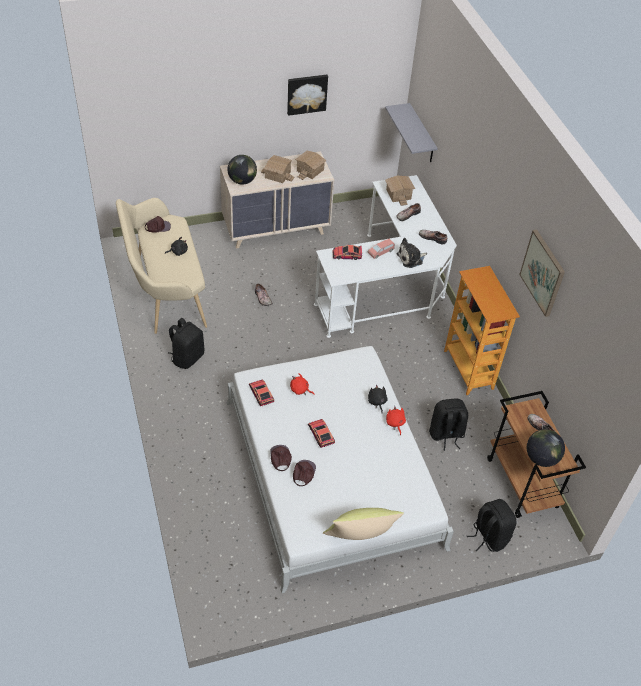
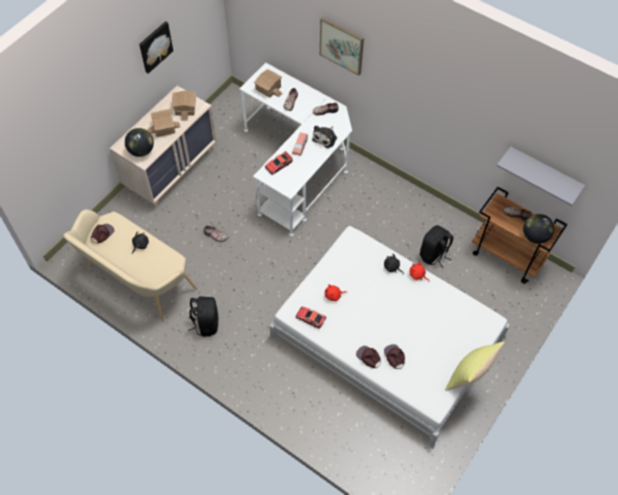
camera: 35 degrees left, 10 degrees up
(321, 434) = (379, 319): toy car -> none
(422, 134) = (259, 28): grey shelf -> grey shelf (544, 172)
(469, 369) = (407, 195): bookcase -> none
(488, 536) = (519, 309): black backpack -> none
(543, 272) = (470, 104): picture -> picture (342, 45)

